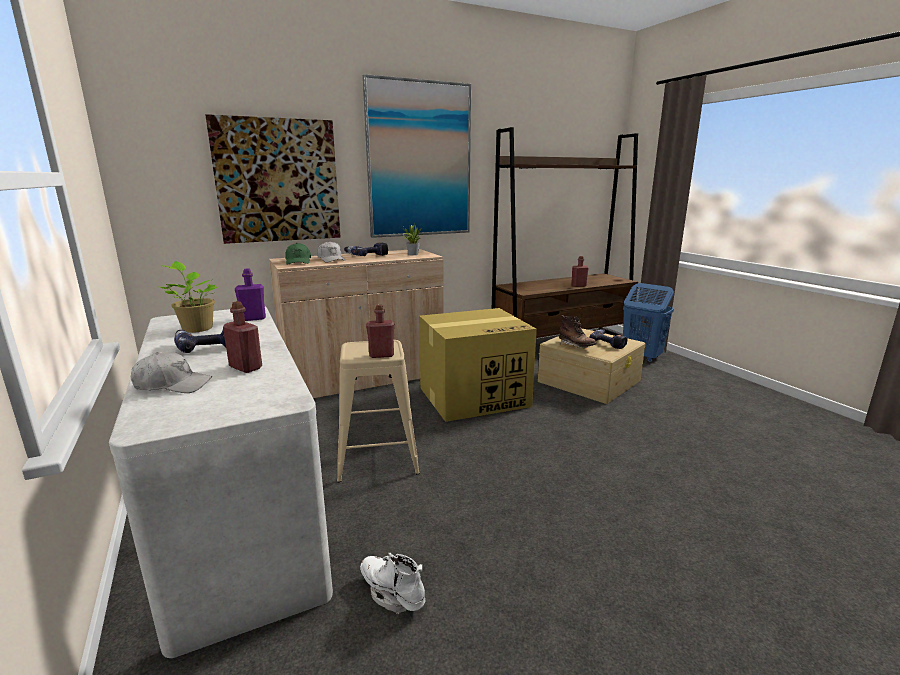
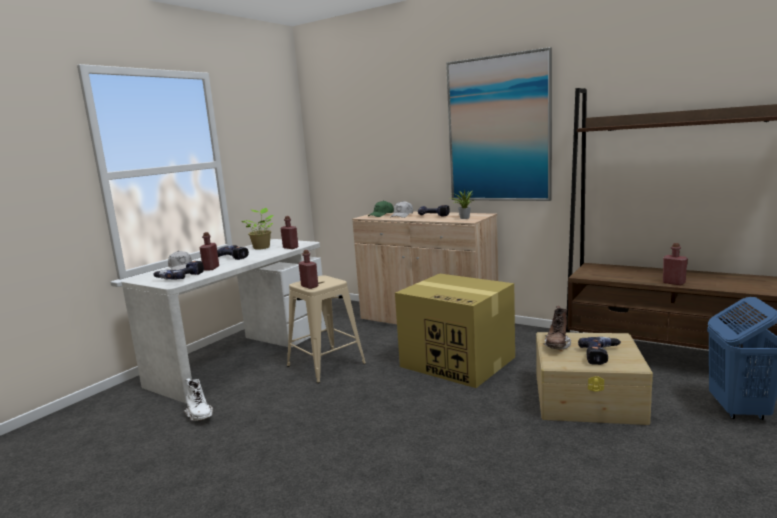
camera: 60 degrees right, 5 degrees down
(250, 392) = (180, 277): none -> power drill
(253, 318) = (290, 248): purple bottle -> red bottle
(278, 181) = (388, 153): picture -> none
(392, 593) = (200, 416): white boot -> white boot turned 135 degrees clockwise

